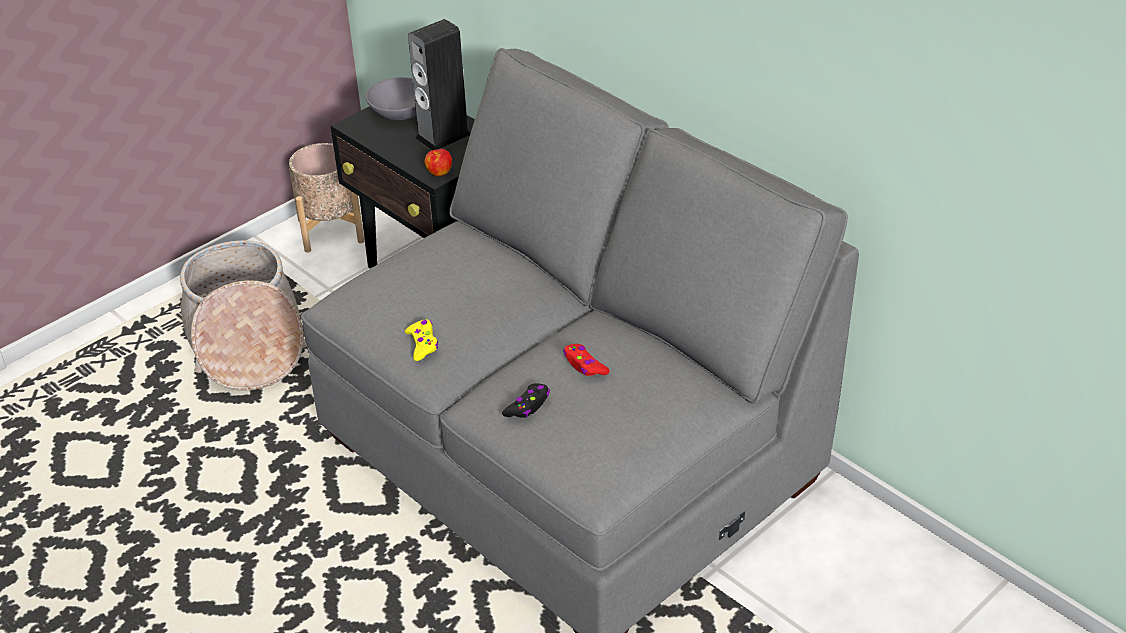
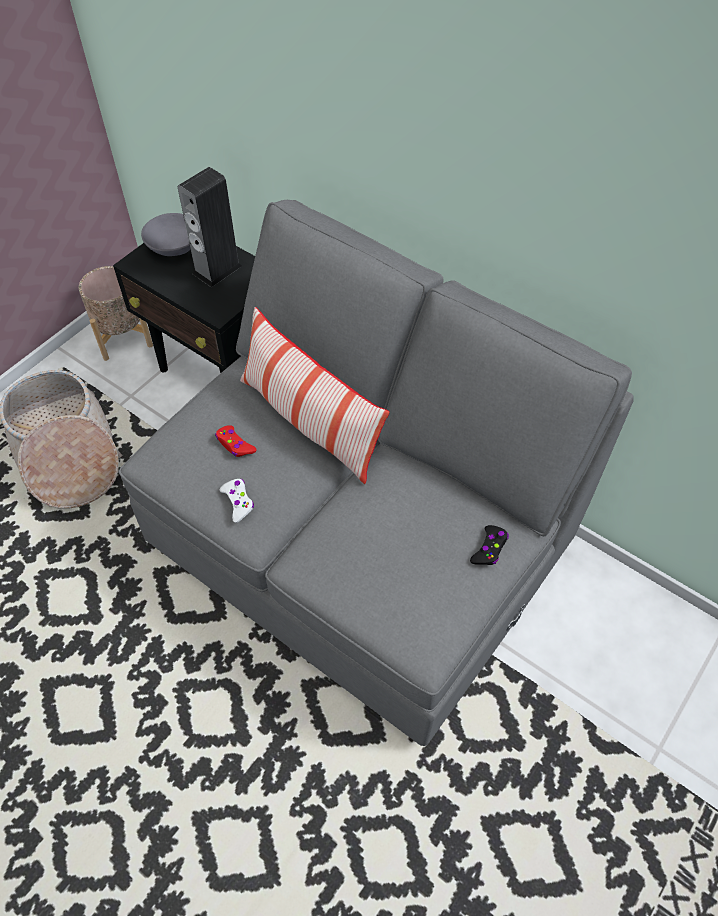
camera: 10 degrees left, 15 degrees up
(422, 344) = (238, 502): yellow game controller -> white game controller
(439, 172) = (220, 309): apple -> none
(516, 281) = (310, 422): none -> pillow
(528, 406) = (347, 565): black game controller -> black game controller (489, 549)
(584, 365) = (389, 512): red game controller -> red game controller (235, 445)

